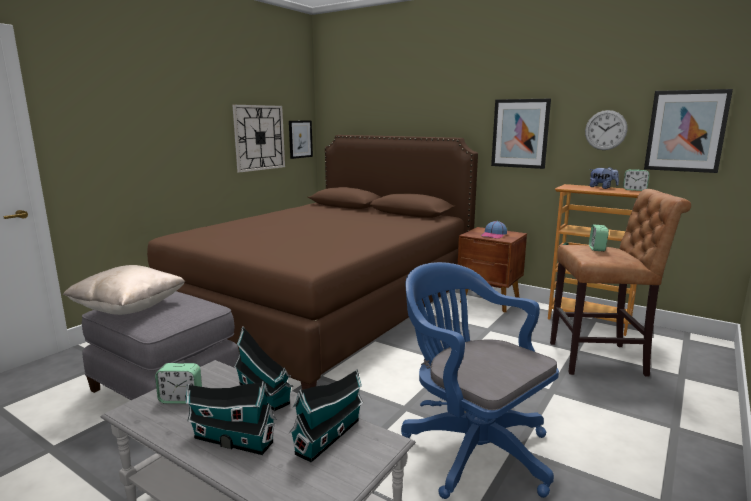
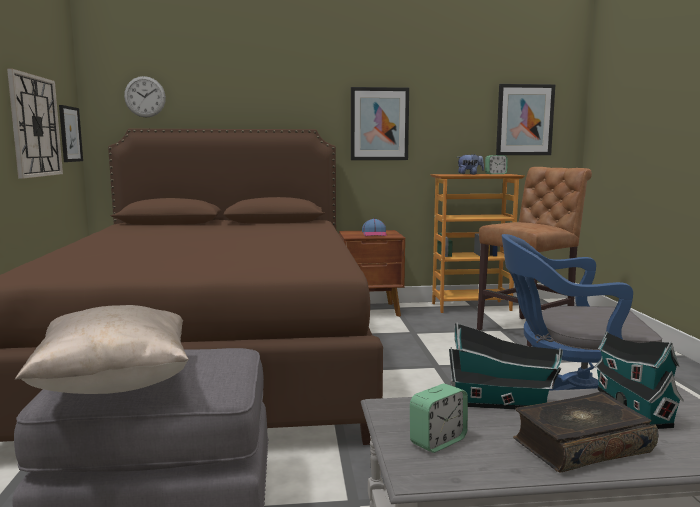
camera: 40 degrees left, 5 degrees down
(231, 439) = (580, 445): toy house -> book
(597, 248) = (522, 223): alarm clock -> none
(605, 130) = (461, 119): wall clock -> wall clock (145, 97)

